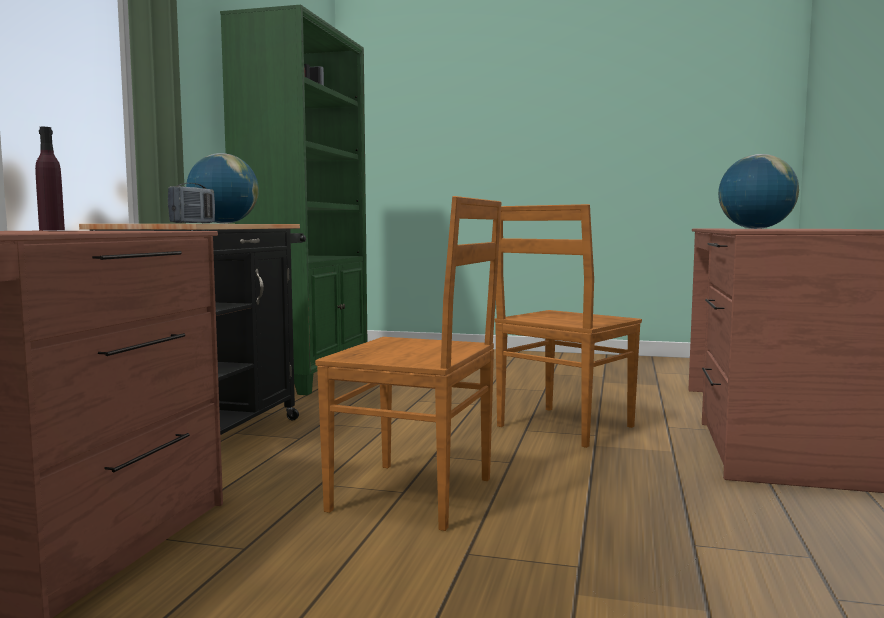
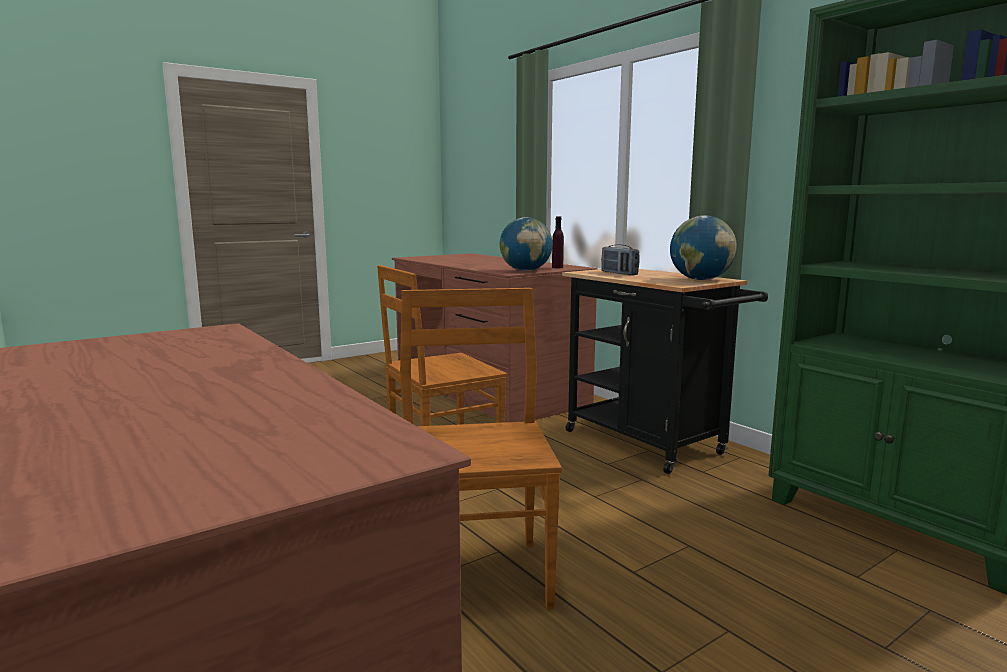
camera: 130 degrees right, 5 degrees up
(755, 228) = (227, 369): globe -> globe (525, 270)

